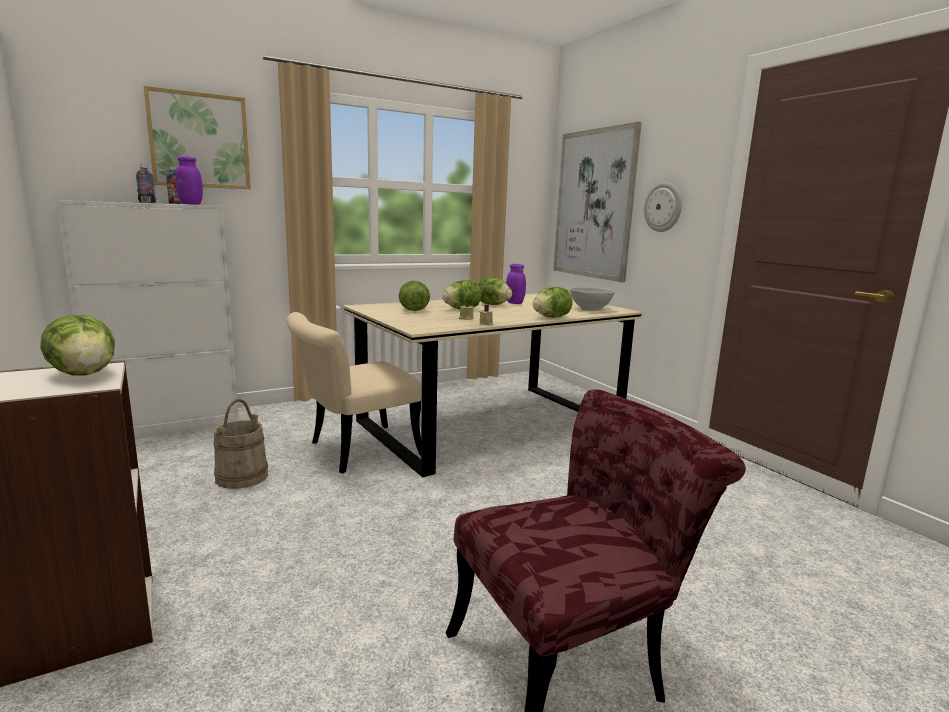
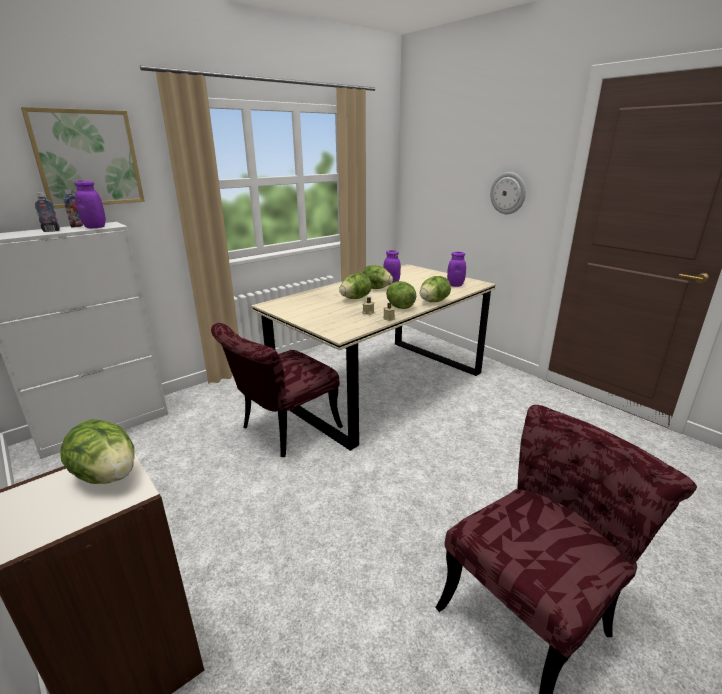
camera: 10 degrees left, 10 degrees up
(241, 476) = (198, 475): beige bucket -> none
(354, 451) = (282, 431): beige chair -> red chair
(413, 310) = (316, 305): lettuce -> lettuce (399, 307)
(590, 309) = (455, 285): white bowl -> purple jar
(594, 204) = (442, 186): picture -> none

